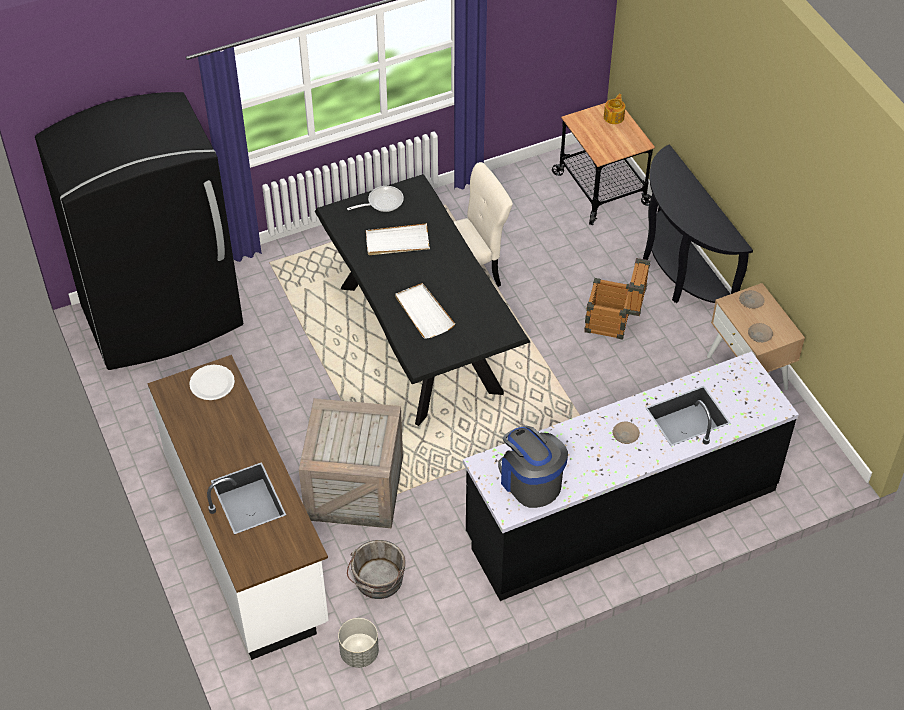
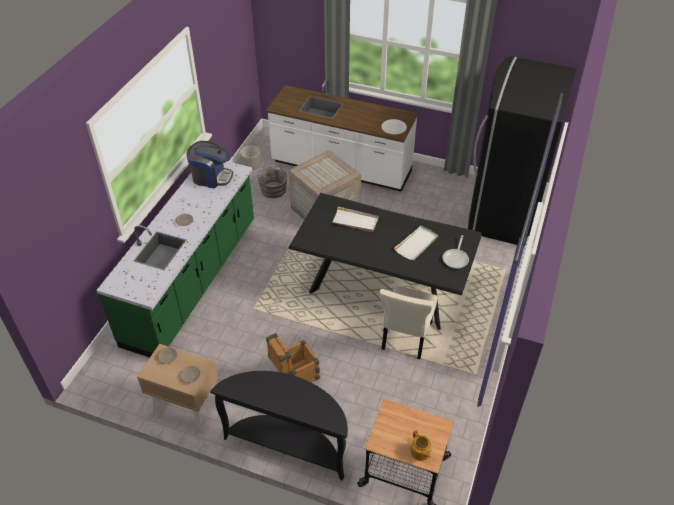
camera: 135 degrees right, 5 degrees down
(621, 512) = (193, 281): black counter -> green counter

